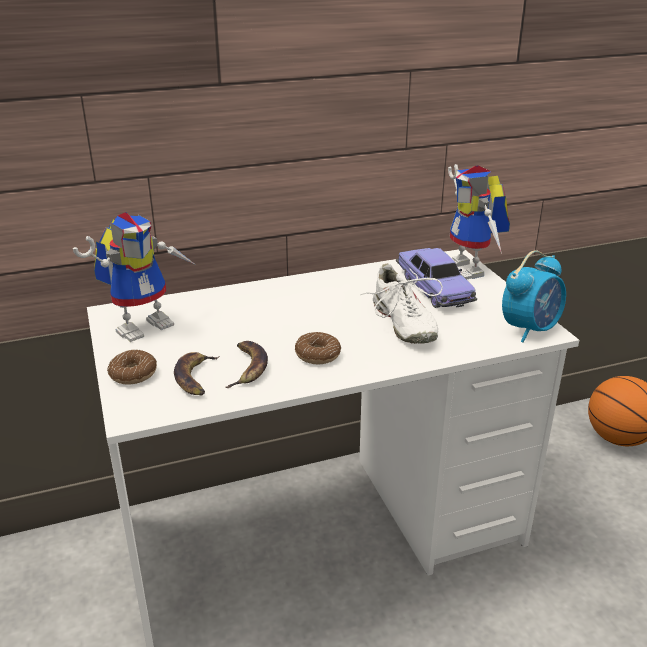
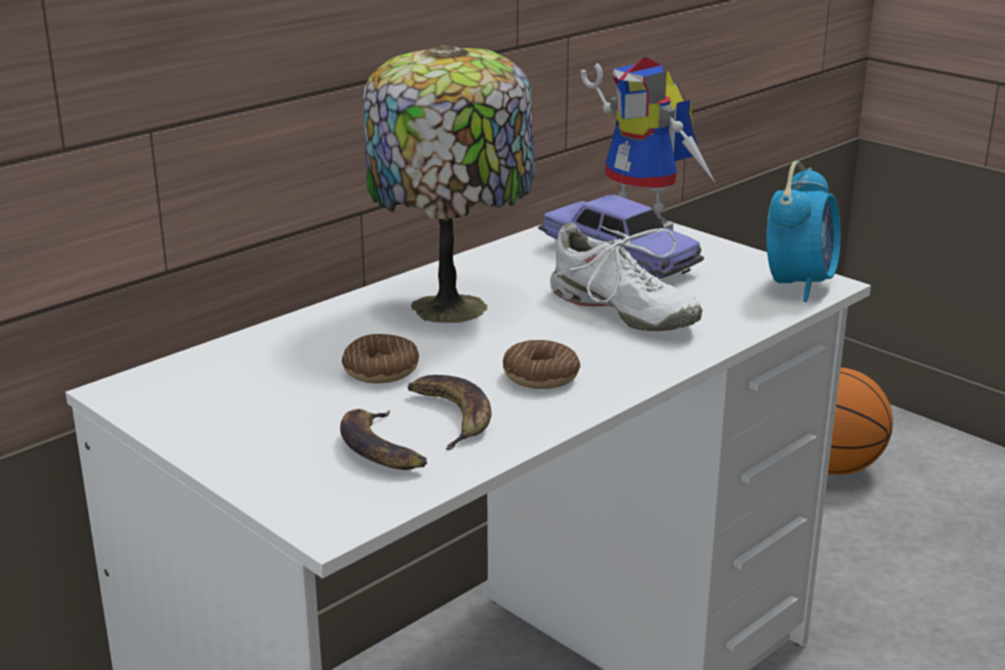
camera: 25 degrees left, 5 degrees down
(133, 374) = (268, 467): donut -> donut (381, 370)
(145, 324) = (207, 394): toy robot -> none
(313, 299) = (453, 305): none -> table lamp

